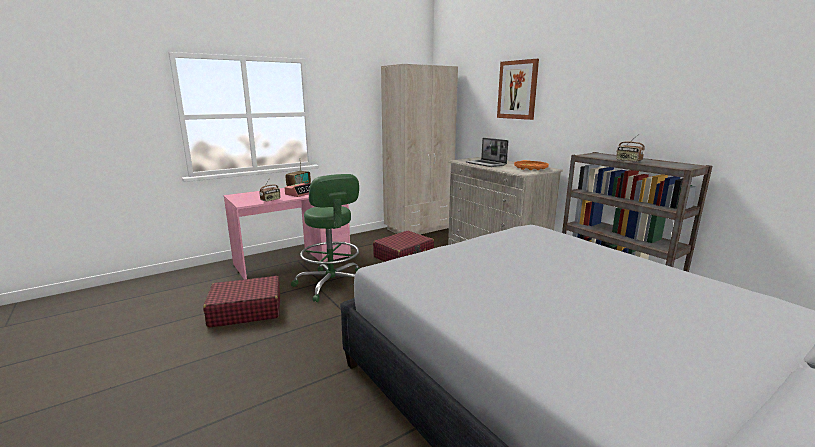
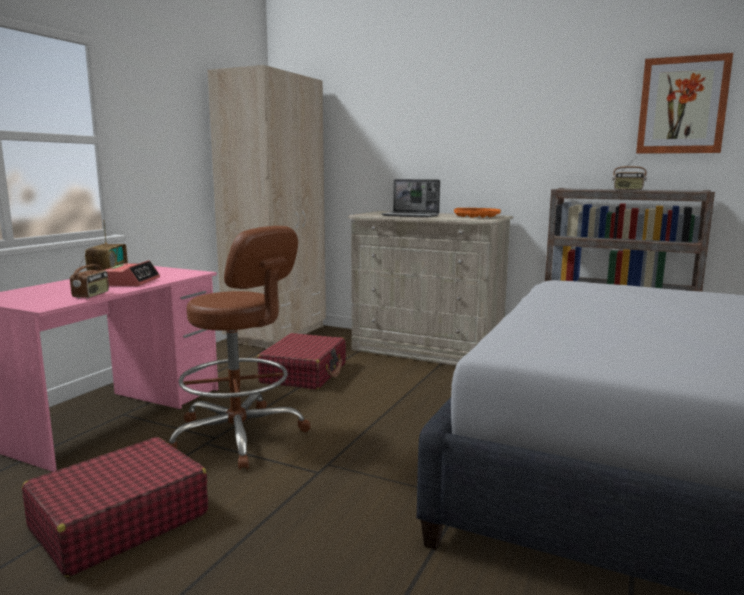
camera: 30 degrees left, 5 degrees down
(332, 284) = (239, 436): green stool -> brown stool
(517, 90) = (431, 112): picture -> picture (682, 105)

